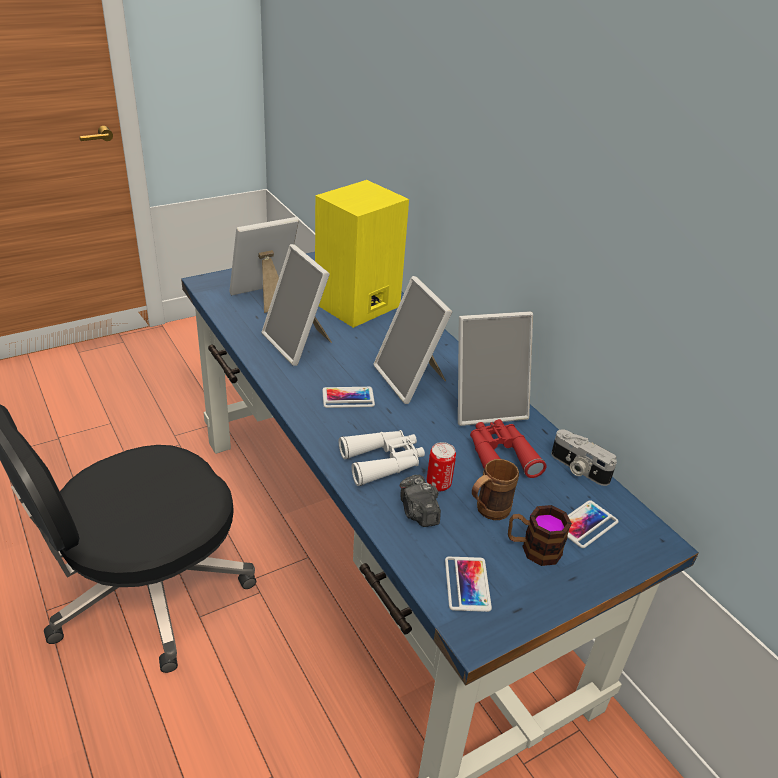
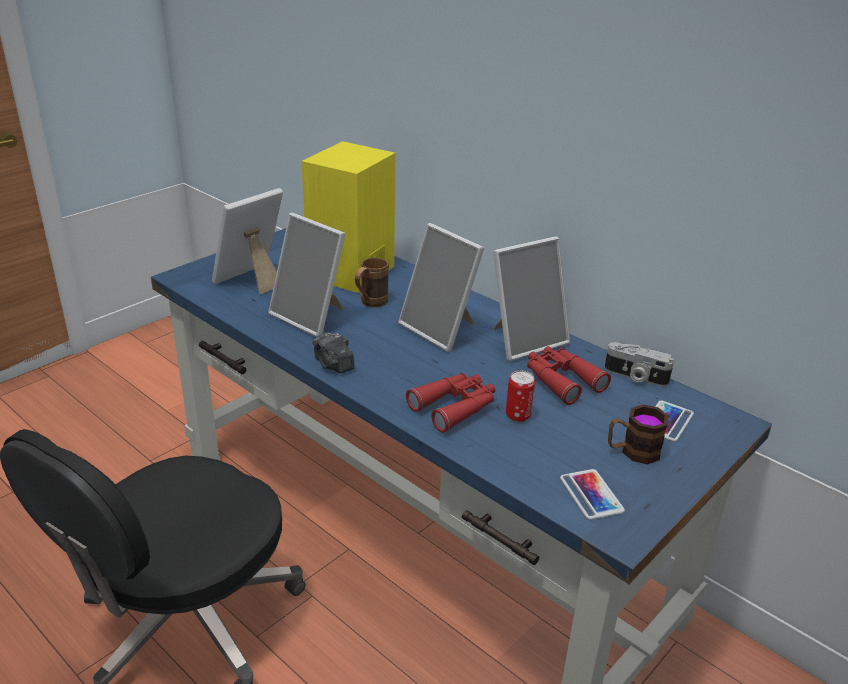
camera: 15 degrees left, 5 degrees down
(348, 398) = (389, 357): phone -> none
(383, 462) = (455, 407): white binoculars -> red binoculars
(418, 512) = (512, 443): camera -> camera (333, 364)
(487, 512) = (575, 430): brown mug -> brown mug (370, 303)

